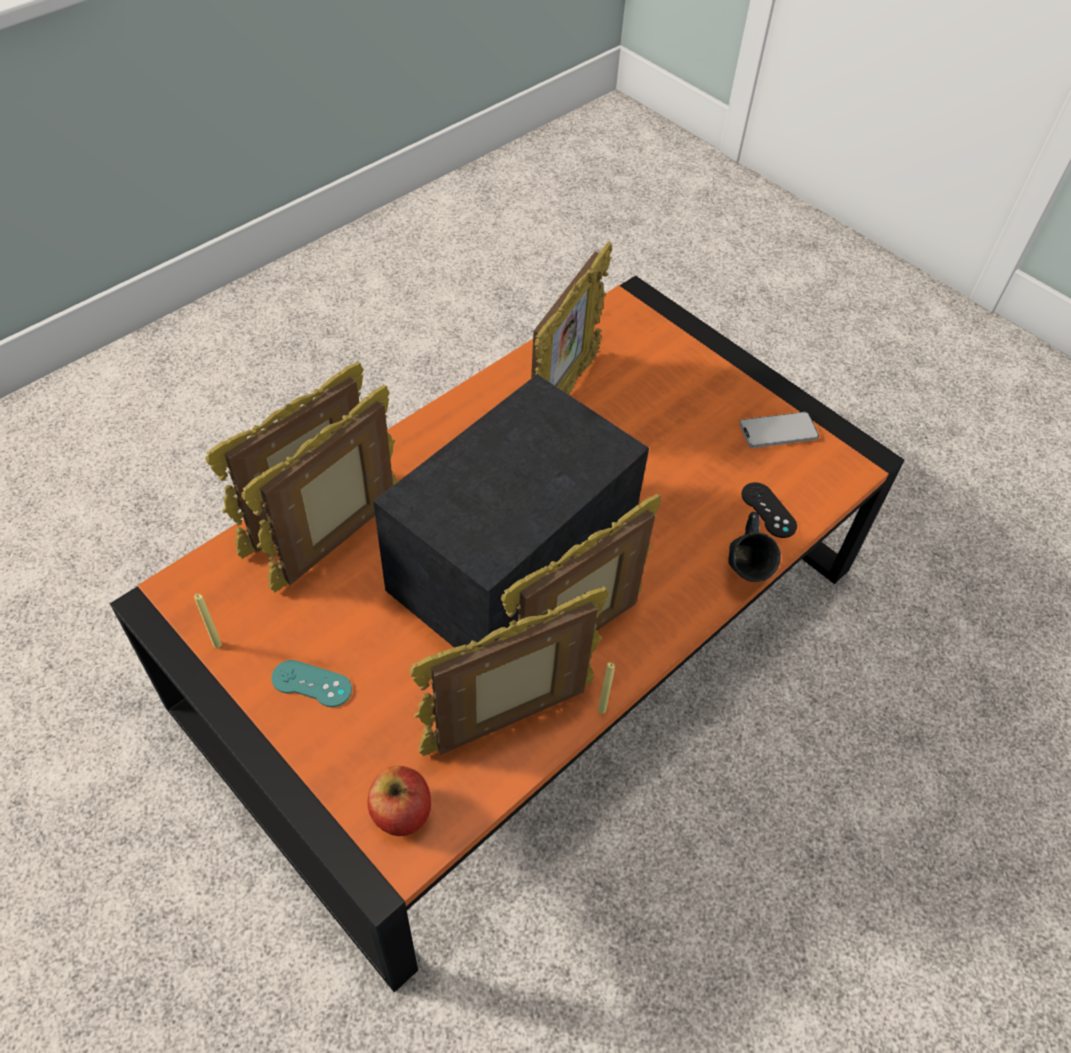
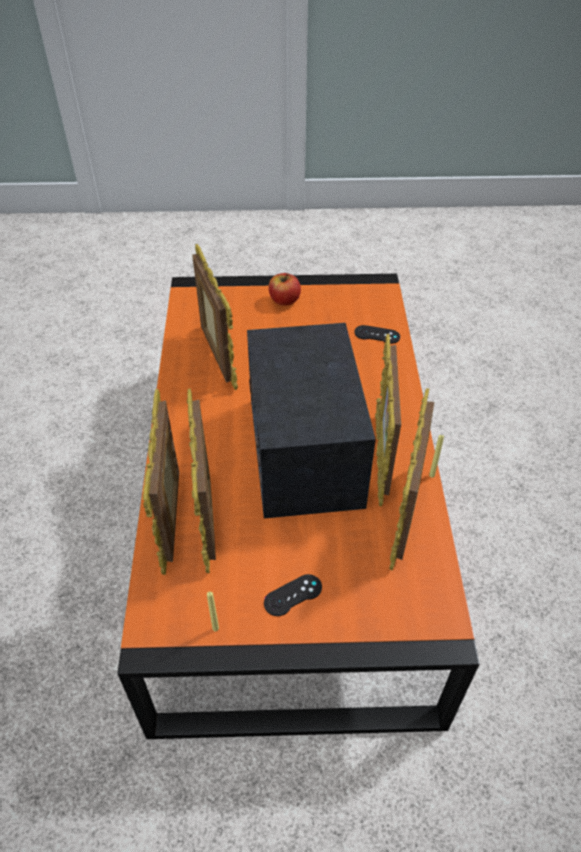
camera: 45 degrees left, 5 degrees down
(311, 684) = (293, 595): turquoise game controller -> black game controller
(401, 812) = (418, 604): apple -> apple (284, 300)
(743, 573) = (404, 368): blue mug -> none
(778, 431) = (334, 299): phone -> none

